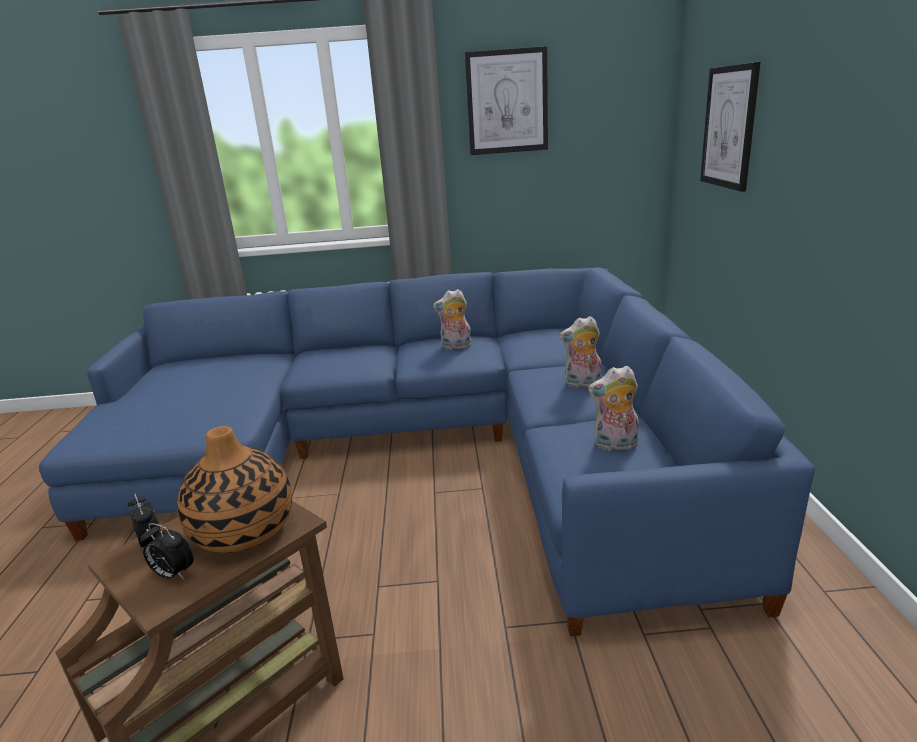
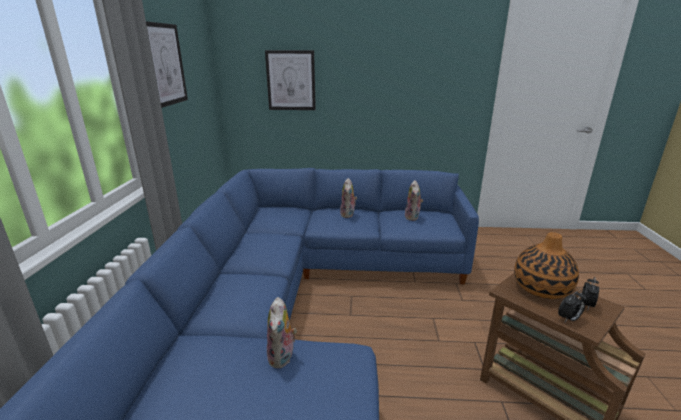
camera: 85 degrees left, 0 degrees up
(455, 347) = (262, 243): plush toy -> plush toy (282, 357)

